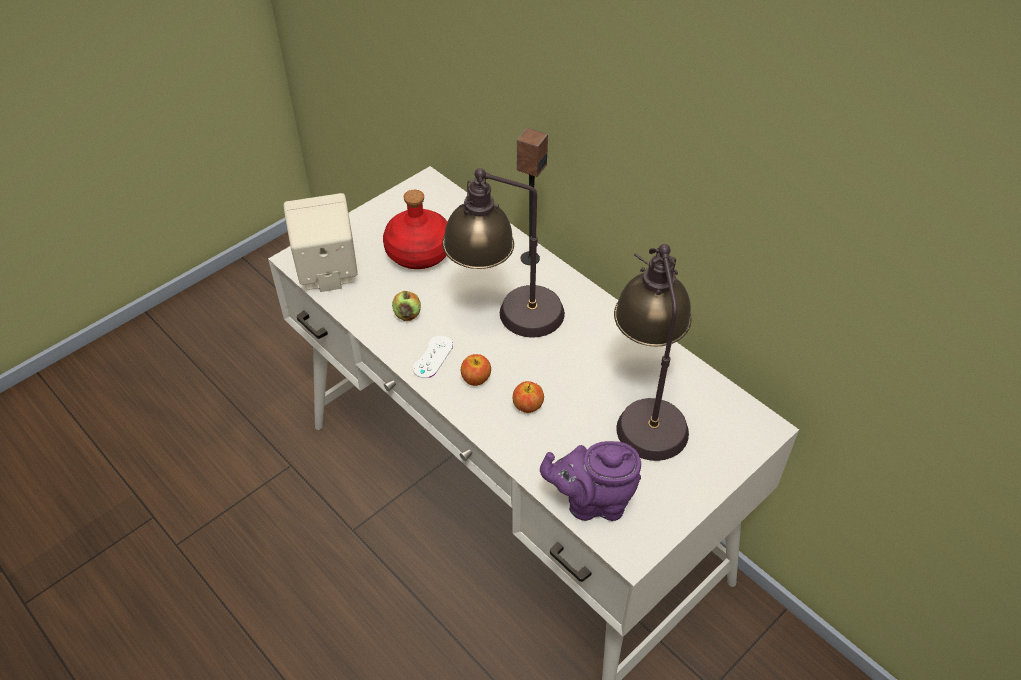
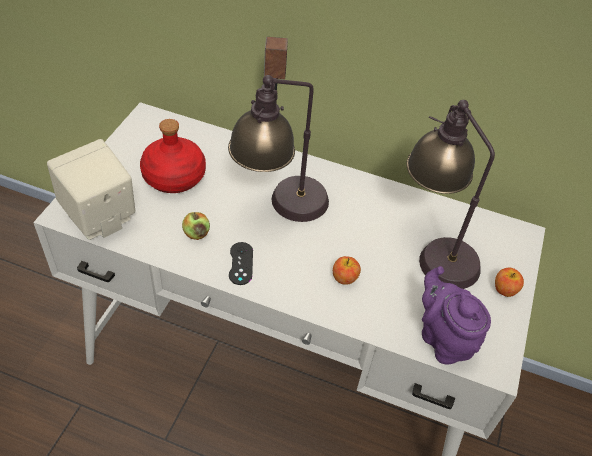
camera: 30 degrees left, 0 degrees up
(433, 357) = (241, 263): white game controller -> black game controller
(476, 379) = (289, 270): apple -> apple (504, 289)
(592, 501) = (443, 339): purple teapot -> purple teapot turned 90 degrees clockwise

